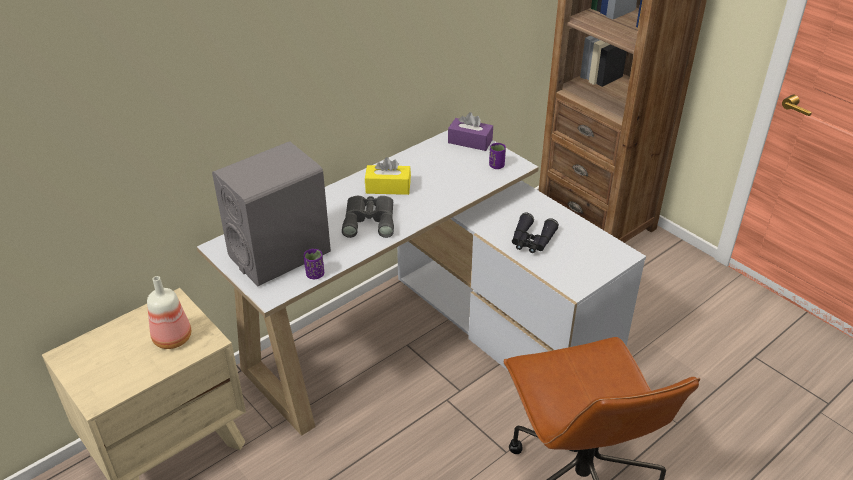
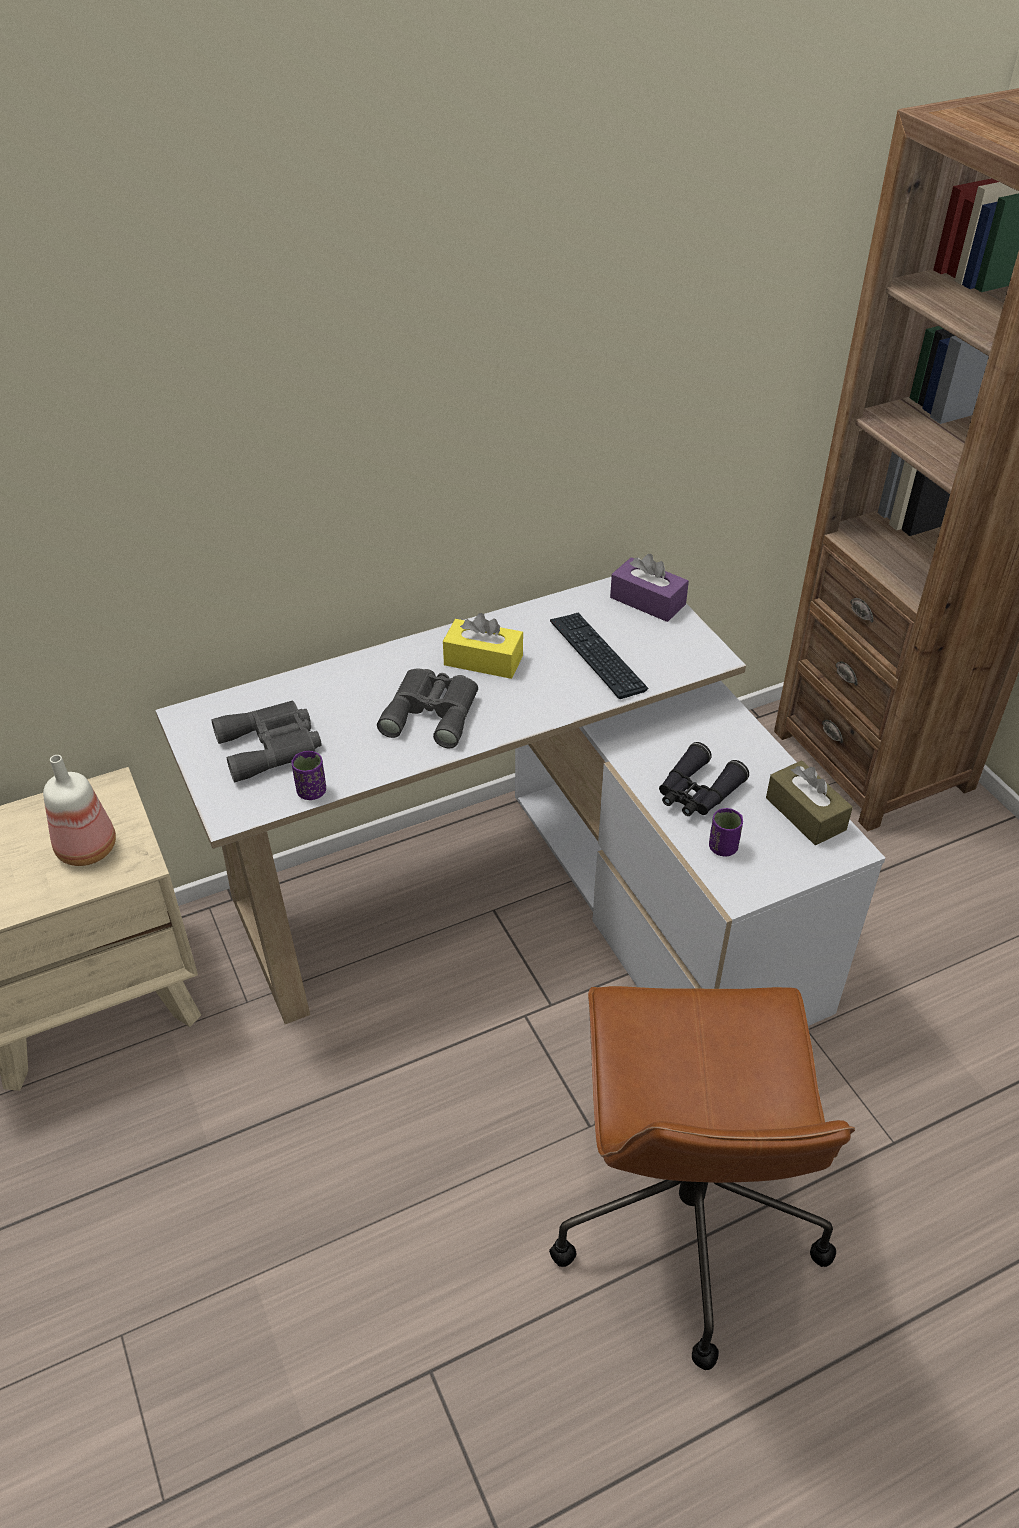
camera: 15 degrees right, 5 degrees up
(280, 254) = (272, 746): grey speaker -> grey binoculars
(453, 175) = (597, 656): none -> keyboard
(496, 166) = (675, 652): purple cup -> purple cup (723, 848)
(595, 241) = (805, 814): none -> brown tissue box

